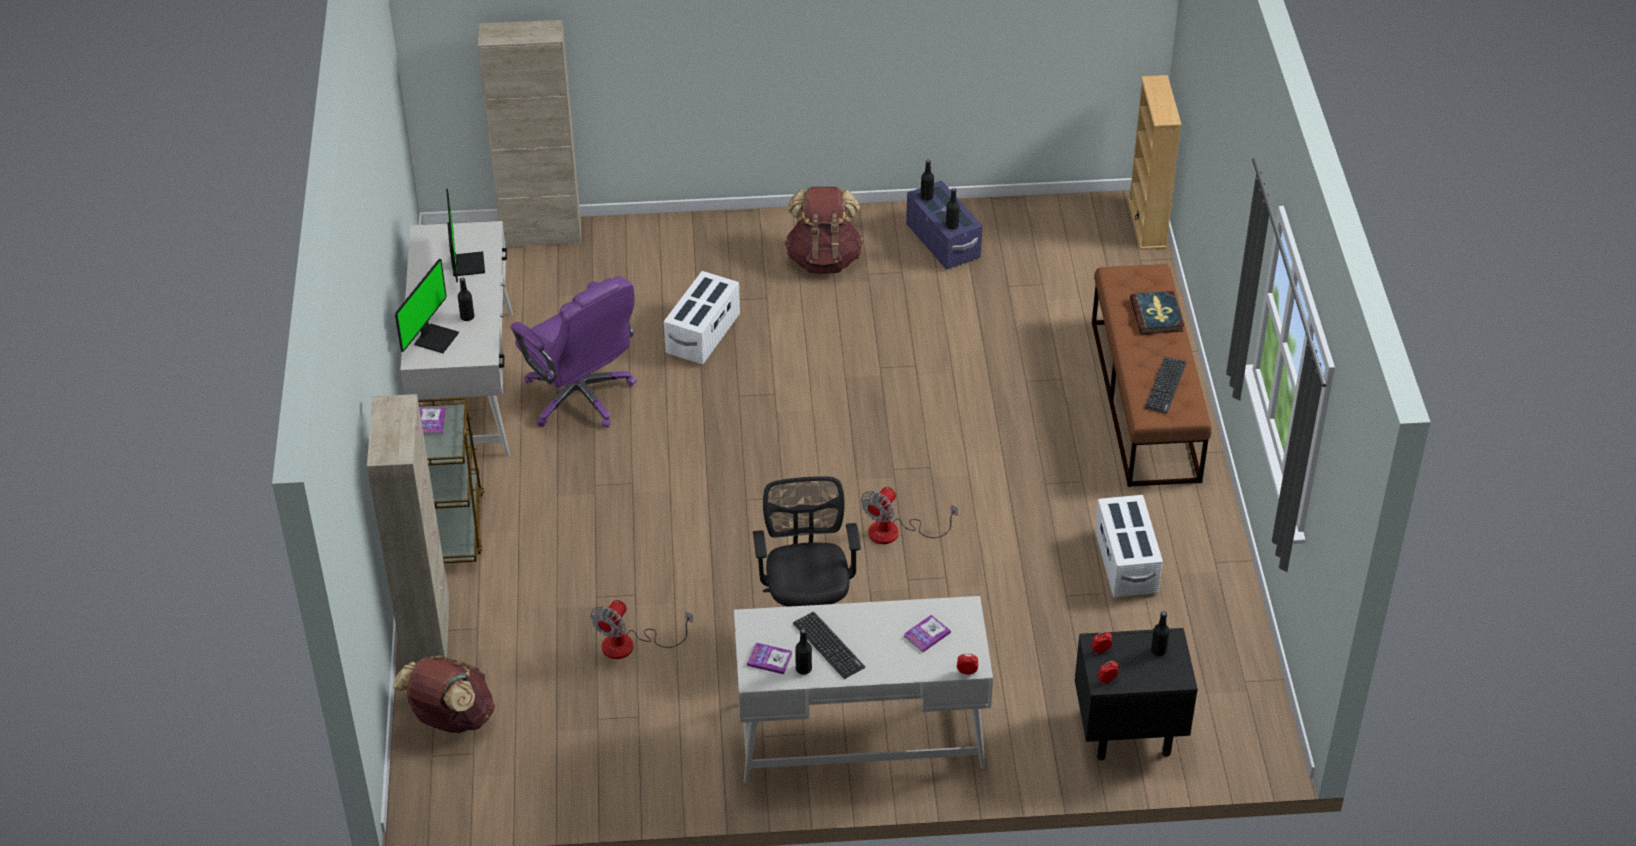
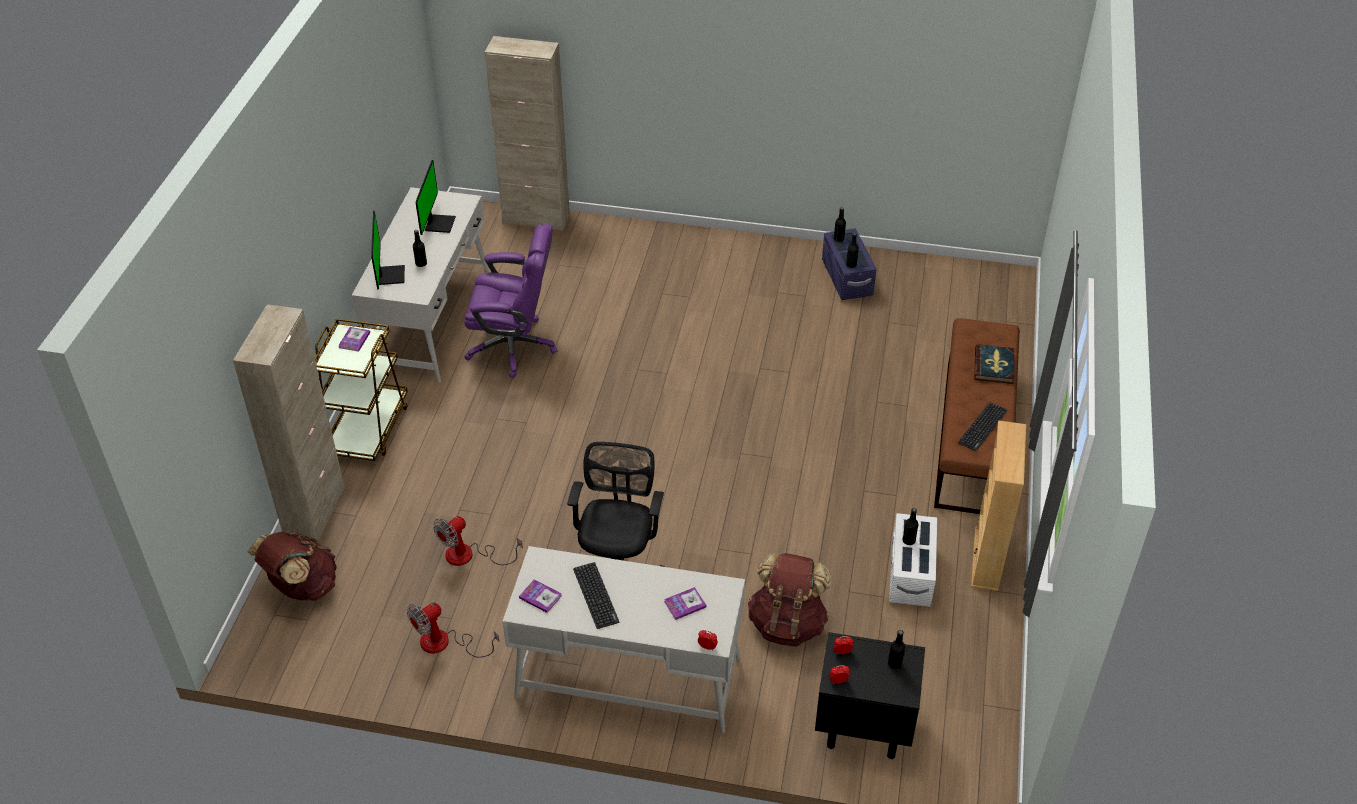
camera: 15 degrees right, 0 degrees up
(435, 338) = (389, 275): monitor -> monitor turned 45 degrees counterclockwise
(580, 396) = (514, 346): purple office chair -> purple office chair turned 60 degrees counterclockwise
(703, 334) = (628, 316): white storage box -> none
(803, 669) = (566, 612): black bottle -> black bottle (908, 540)
(824, 259) = (746, 275): brown backpack -> brown backpack (787, 623)
(895, 532) = (722, 506): fan -> fan (445, 643)
(1147, 224) = (1021, 293): beige bookcase -> beige bookcase (986, 559)

